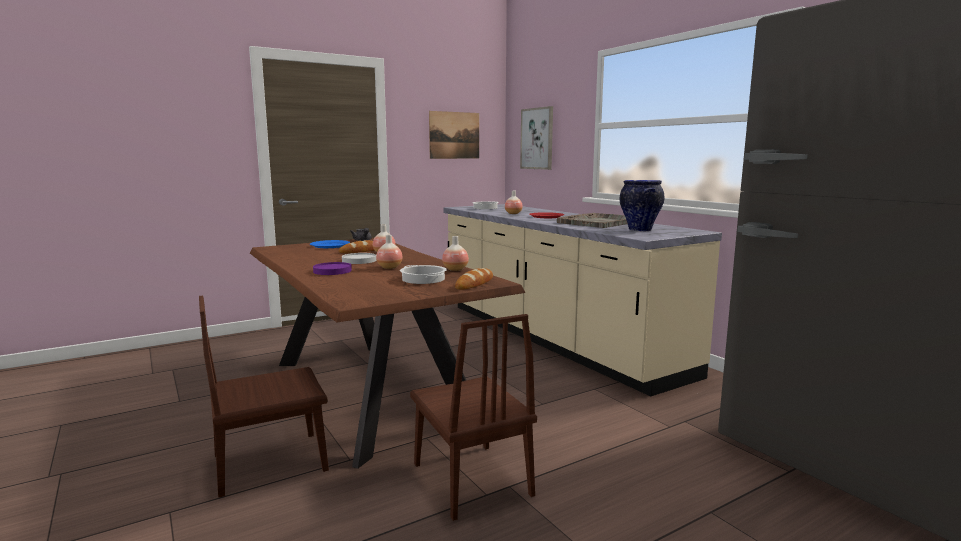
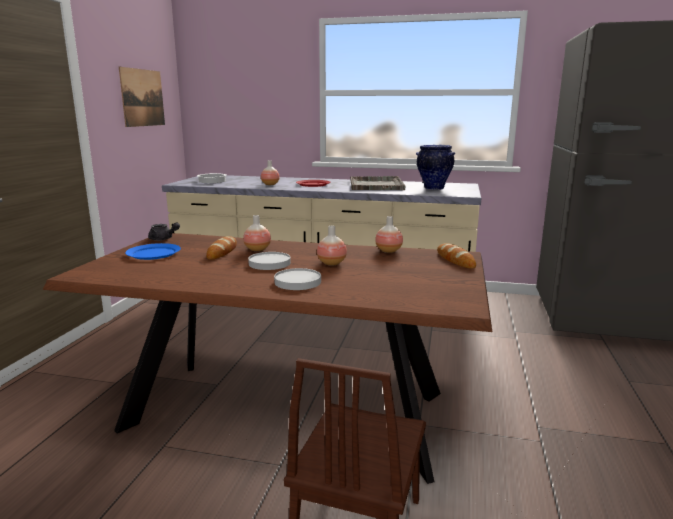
camera: 45 degrees left, 5 degrees up
(332, 271) = (297, 282): purple plate -> white plate
(422, 279) = (407, 267): cooking pot -> none
(471, 479) = (512, 436): brown chair -> none
(537, 138) = (235, 103): picture -> none

